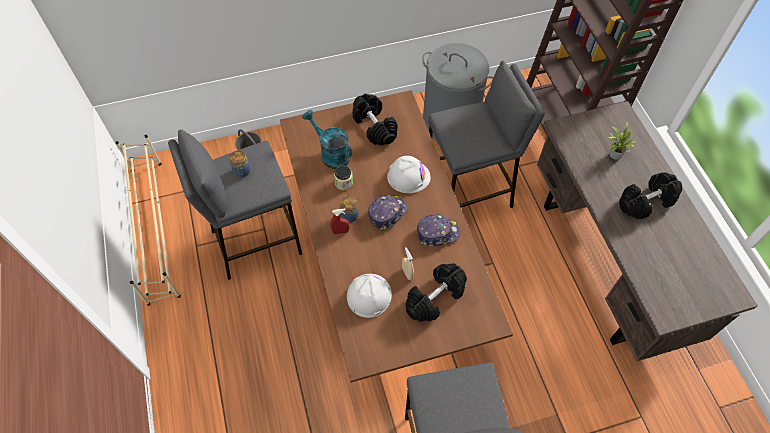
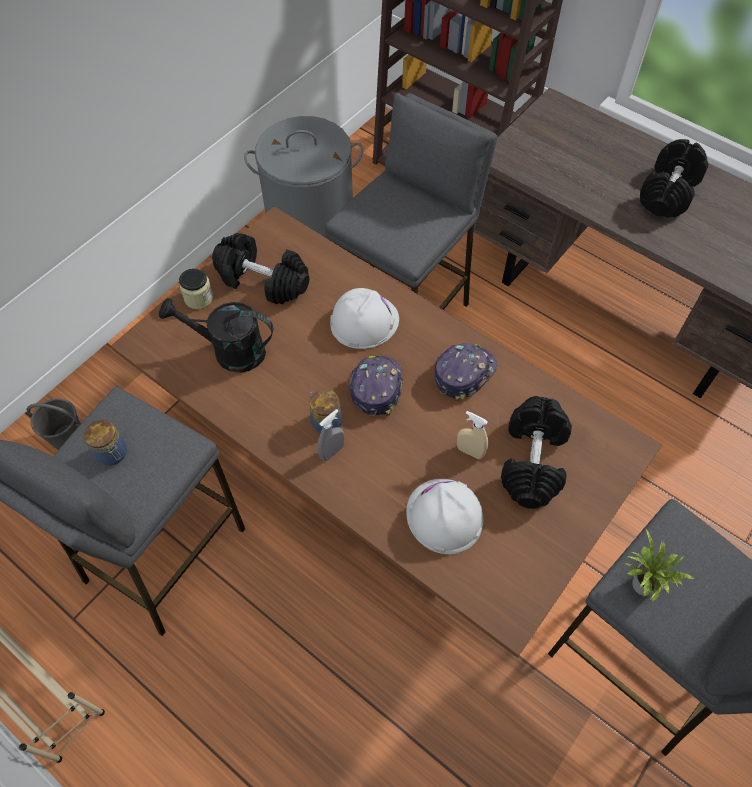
camera: 35 degrees left, 0 degrees up
(331, 154) = (230, 351): turquoise watering can -> black watering can
(340, 231) = (332, 452): red spray bottle -> grey spray bottle
(344, 183) = (281, 381): jar -> jar (198, 298)
(613, 154) = (587, 156): potted plant -> potted plant (641, 586)

